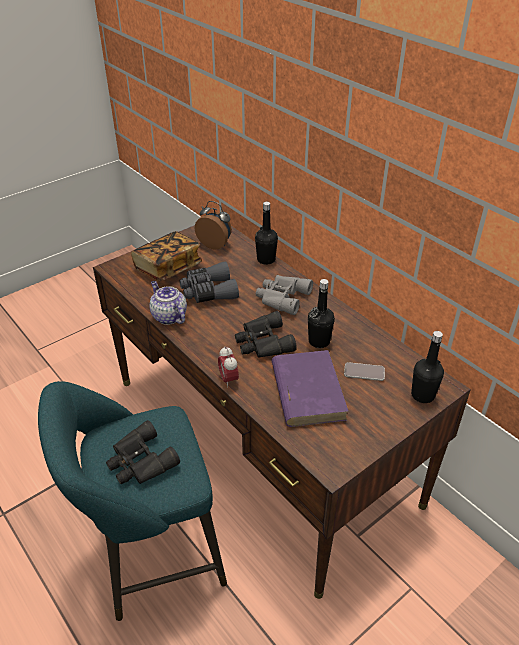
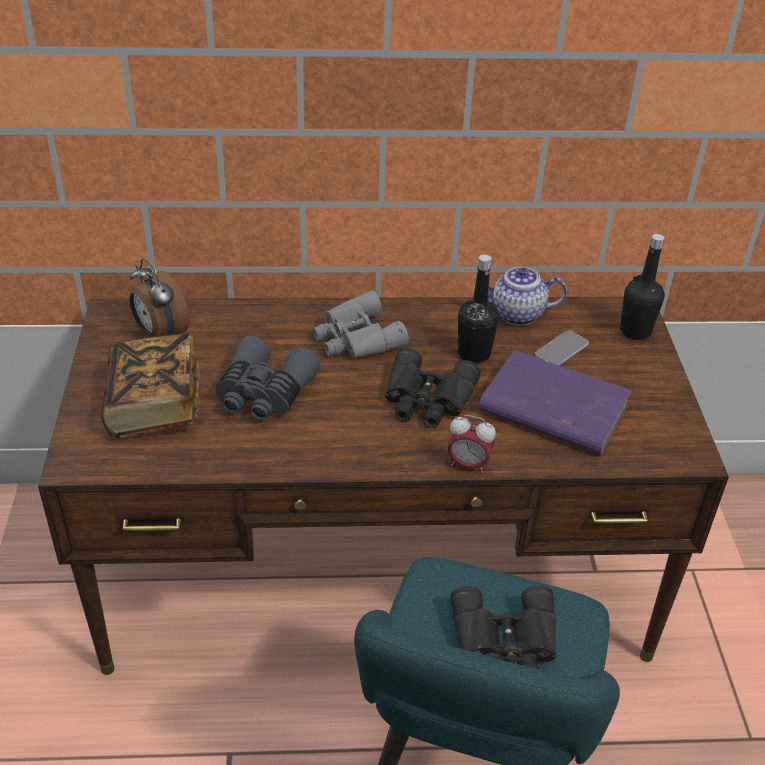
camera: 55 degrees left, 0 degrees up
(168, 316) = (273, 458): teapot -> teapot (516, 314)
(215, 244) = (160, 333): alarm clock -> alarm clock turned 105 degrees counterclockwise
(266, 259) = (258, 309): black bottle -> none

